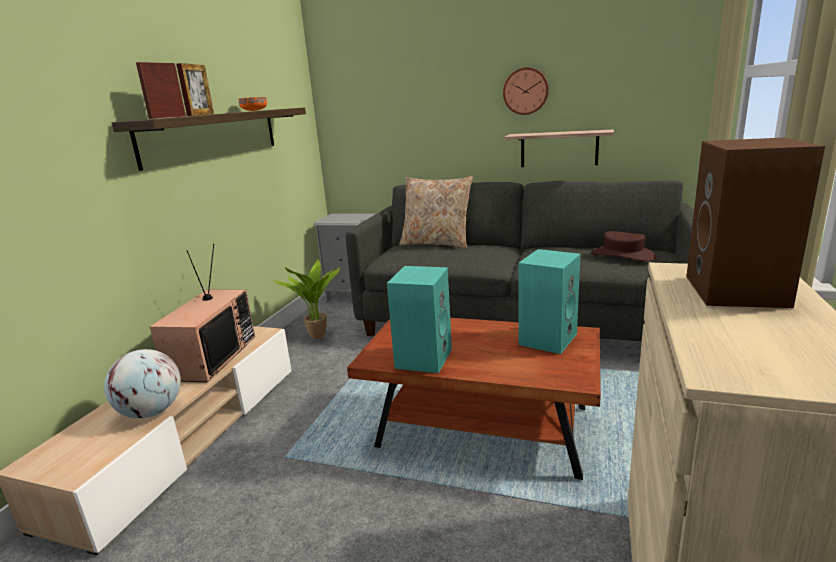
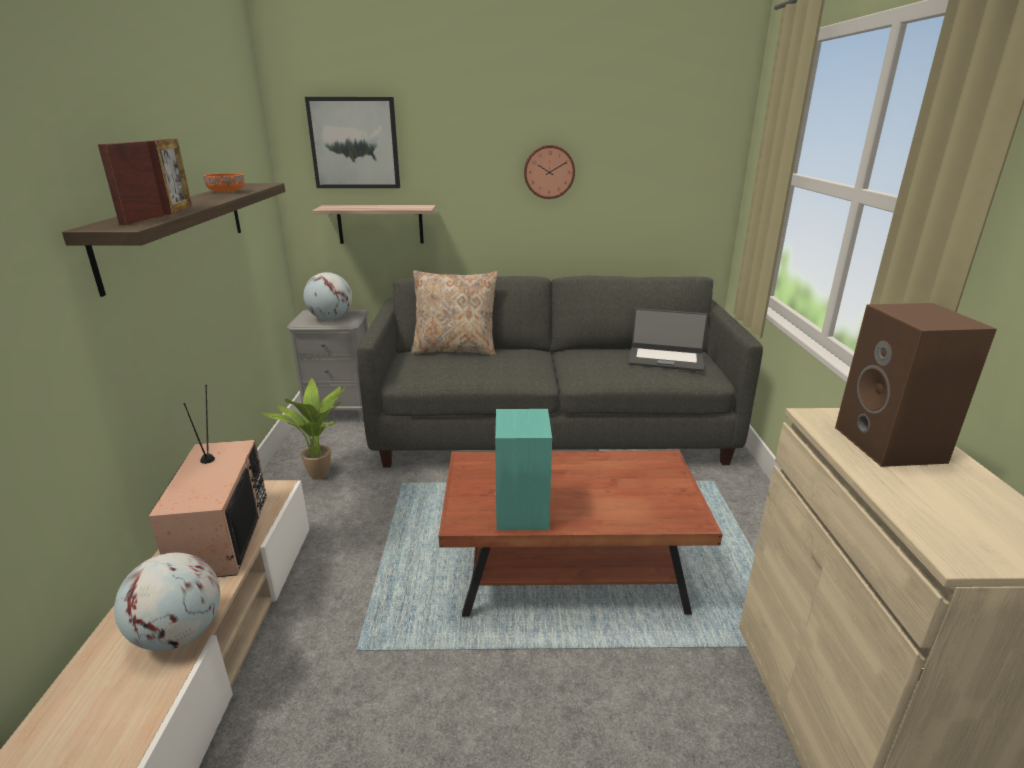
camera: 20 degrees left, 5 degrees up
(347, 218) = (331, 318): none -> globe
(369, 79) = (354, 143): none -> picture
(547, 338) = (637, 469): turquoise speaker -> none
(559, 149) = (584, 238): shelf -> shelf (380, 224)
(622, 255) = (665, 359): brown hat -> laptop

